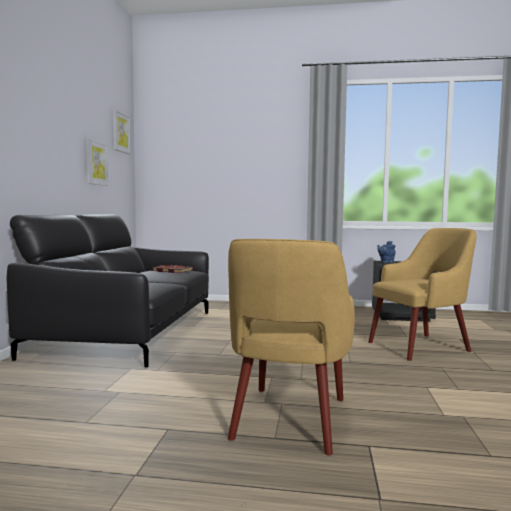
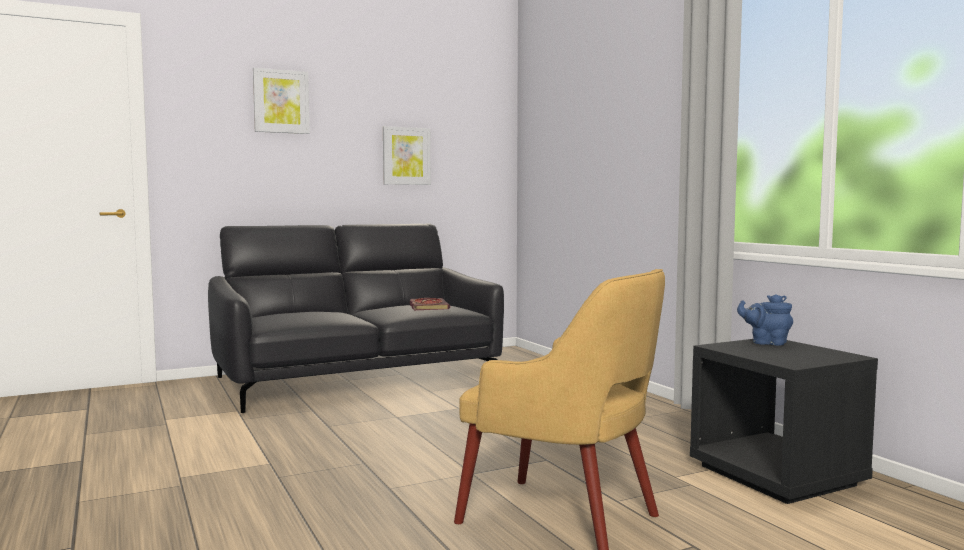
camera: 55 degrees right, 0 degrees up
(120, 132) = (473, 107): picture -> picture (281, 101)
(289, 419) = (132, 497): yellow armchair -> none

